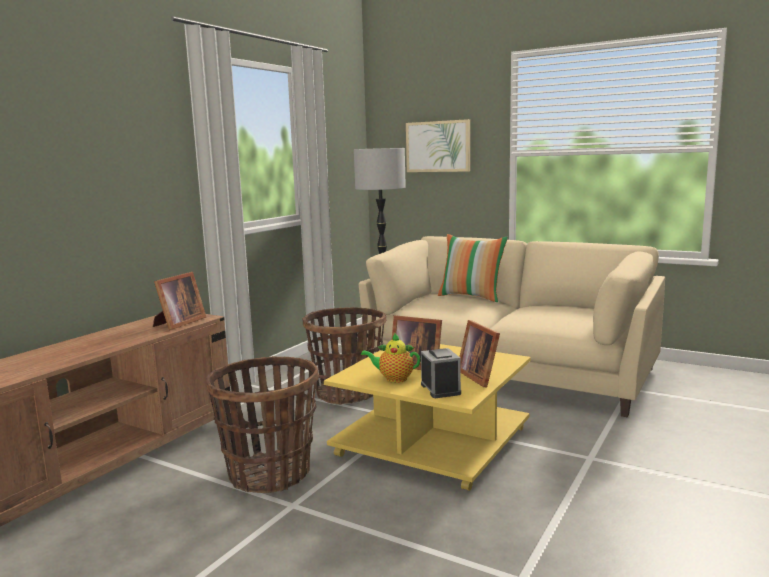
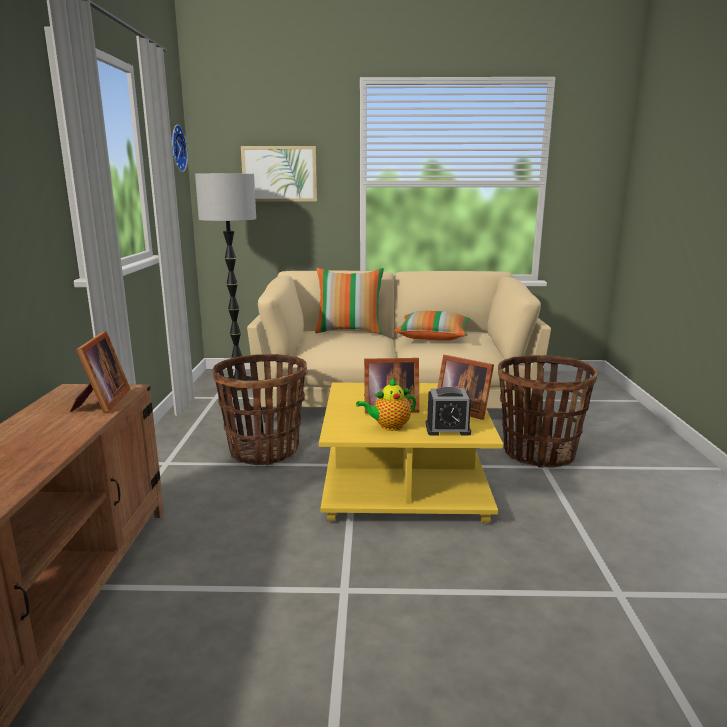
camera: 30 degrees left, 5 degrees up
(269, 473) = (278, 561): basket -> basket (538, 453)
(348, 128) = (176, 148): none -> wall clock
(440, 389) = (447, 429): alarm clock -> alarm clock turned 135 degrees clockwise
(544, 310) = (433, 337): none -> pillow

